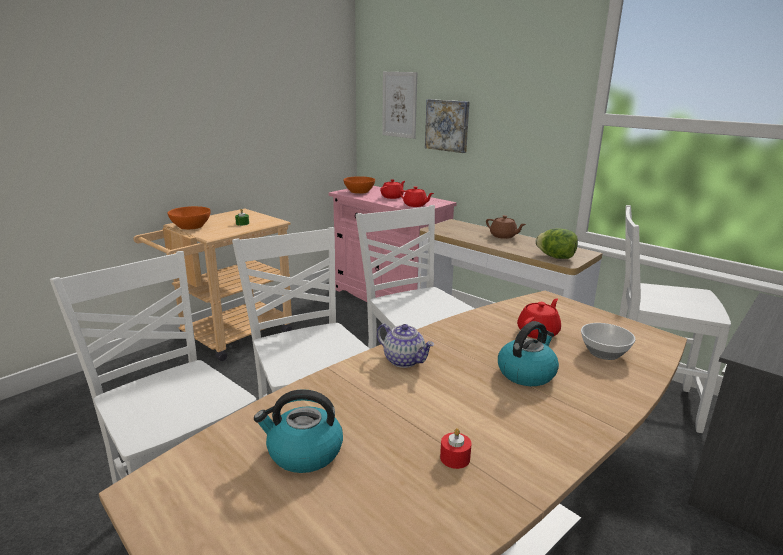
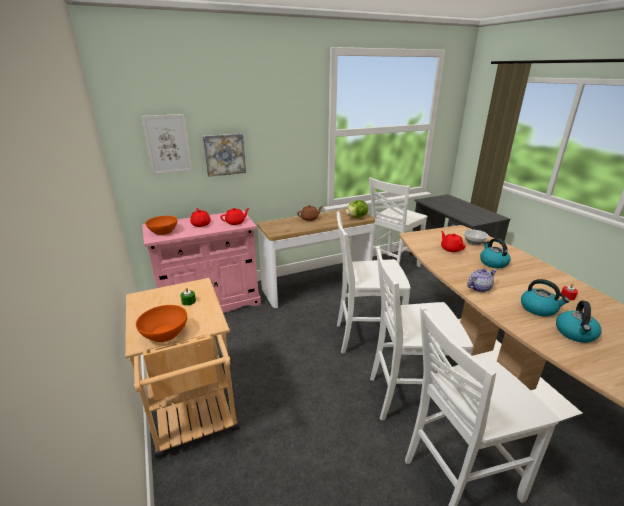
camera: 65 degrees left, 5 degrees up
(372, 417) = (539, 309): none -> kettle

